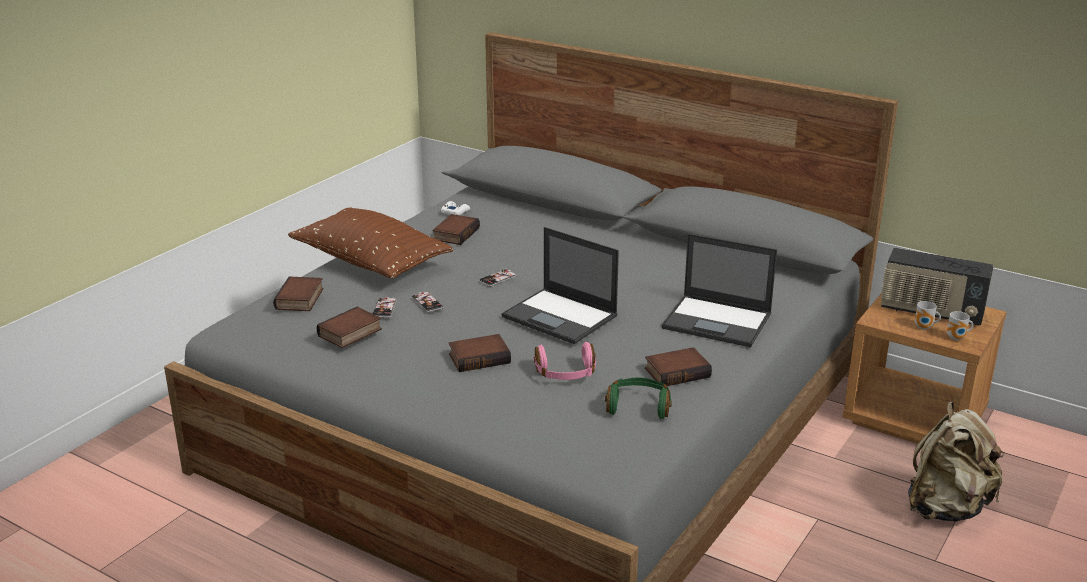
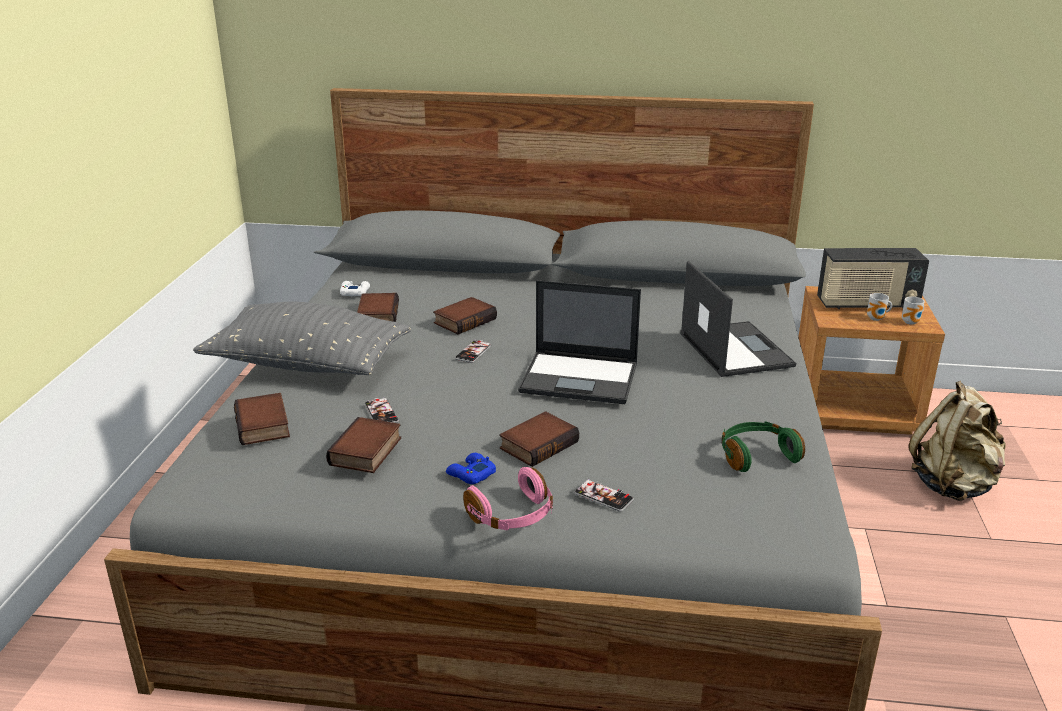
camera: 25 degrees left, 0 degrees up
(370, 262) = (307, 364): brown pillow -> grey pillow
(411, 366) = (470, 474): none -> blue game controller
(427, 303) = (424, 395): phone -> phone (603, 496)
(566, 374) = (648, 439): pink headphones -> pink headphones (513, 516)
(677, 372) = (753, 408): book -> book (464, 320)
(718, 321) = (734, 349): laptop -> laptop turned 105 degrees counterclockwise

